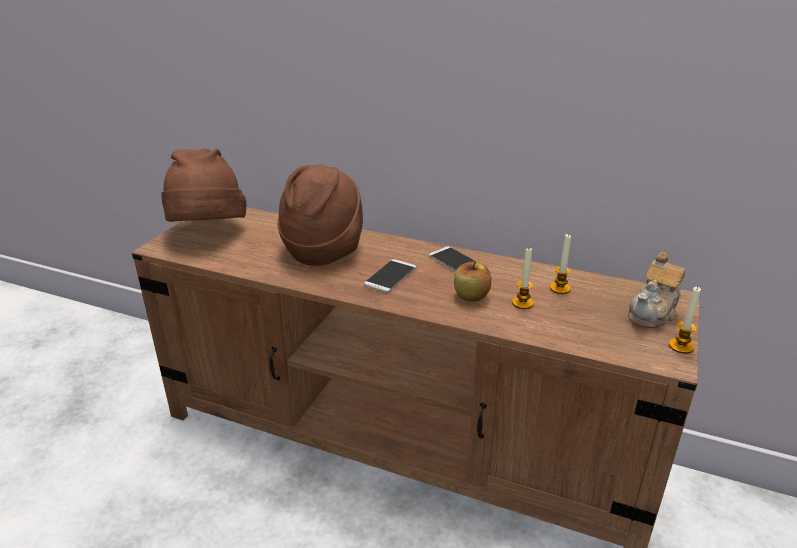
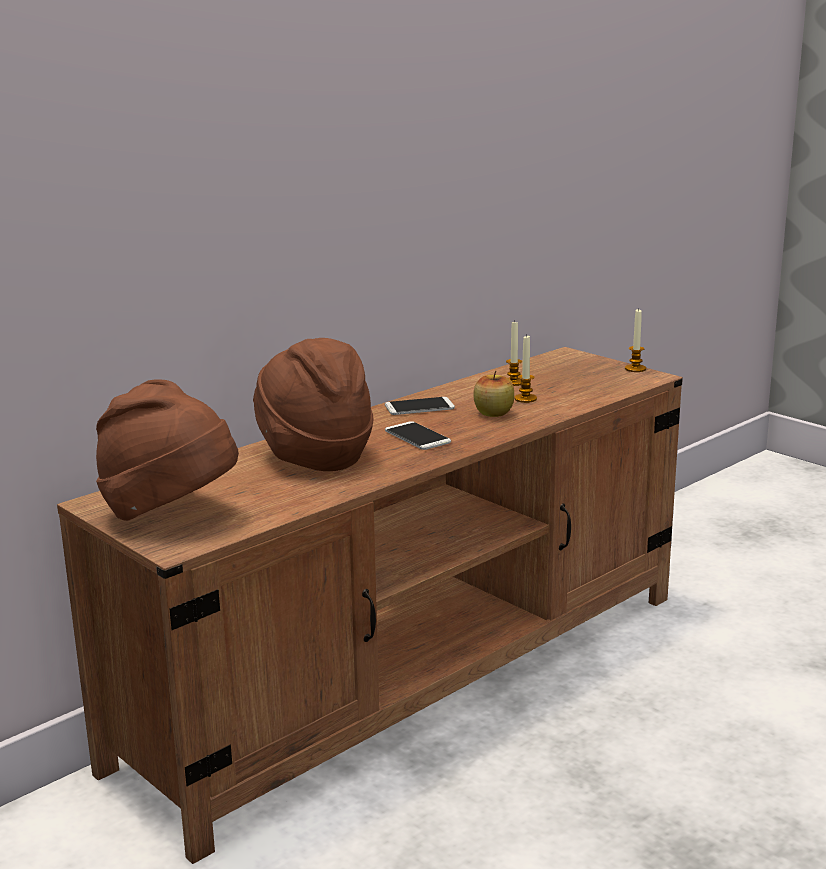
camera: 65 degrees left, 10 degrees down
(653, 313) = (583, 365): teapot -> none

